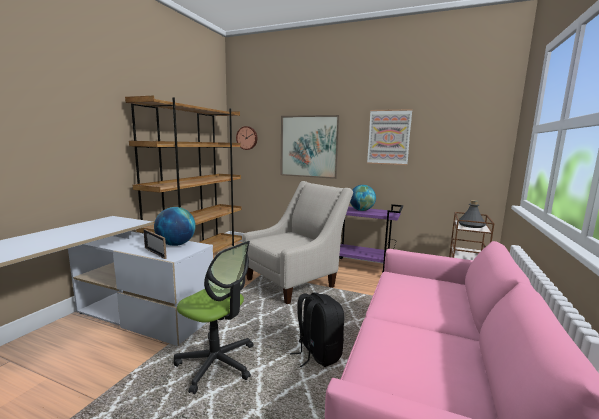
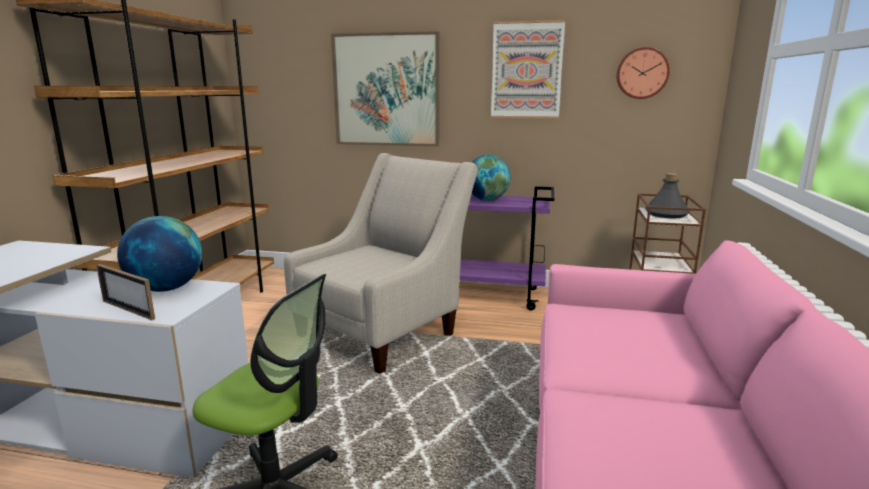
camera: 10 degrees left, 5 degrees up
(247, 138) = (268, 77): wall clock -> wall clock (642, 73)
(317, 354) = (453, 456): black backpack -> none

